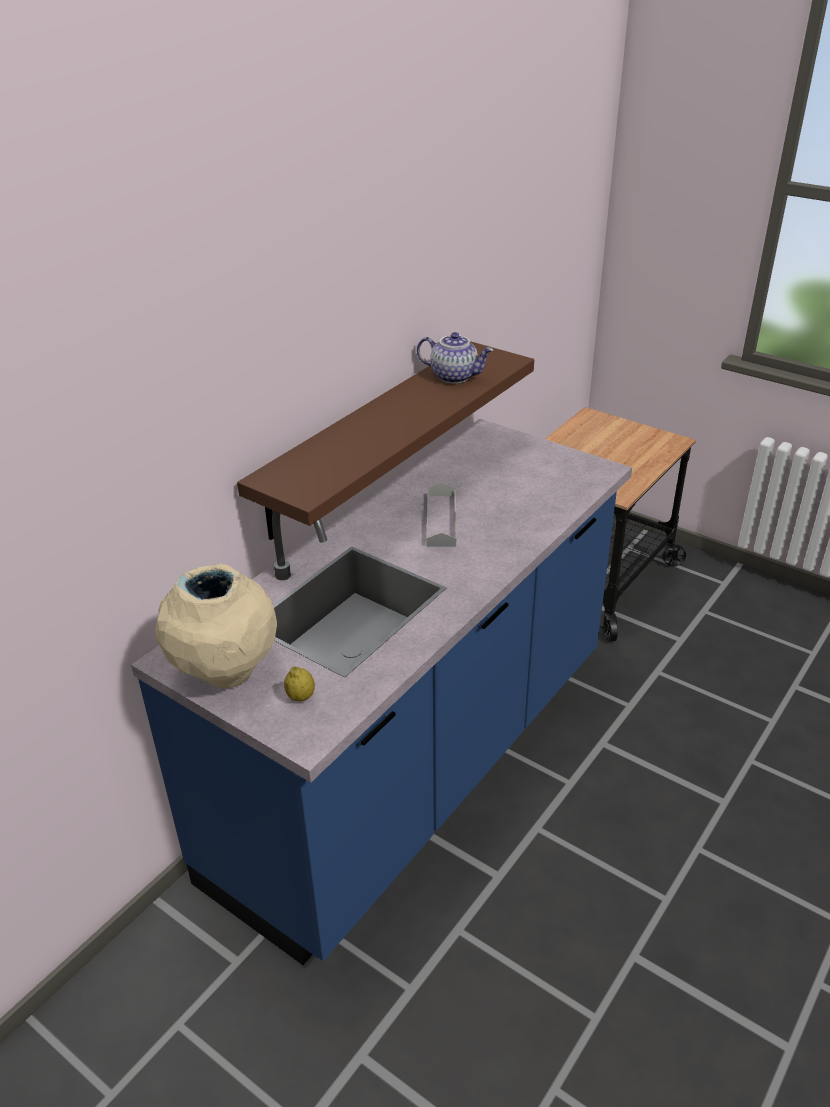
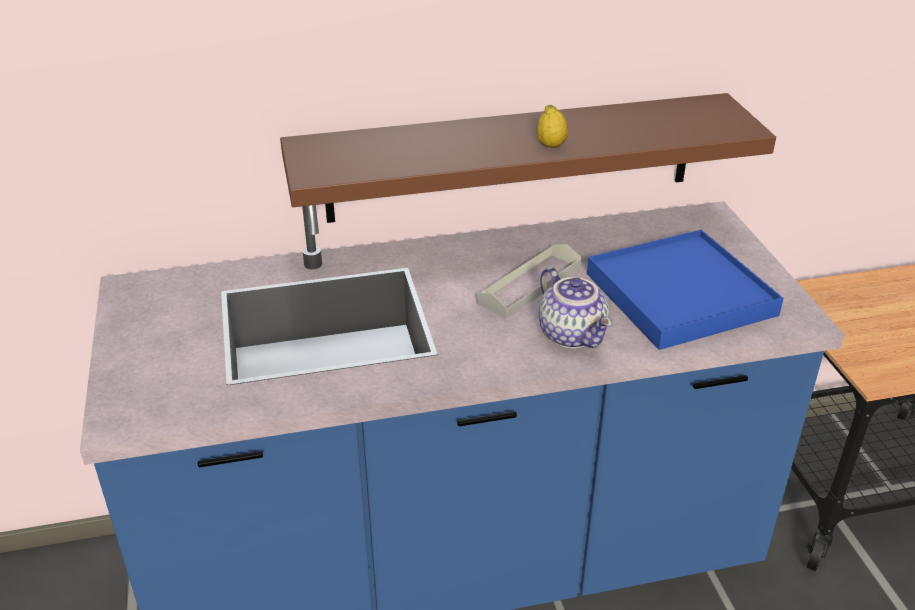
camera: 40 degrees right, 0 degrees up
(226, 674) = (147, 324): beige vase -> none
(301, 697) = (168, 380): lemon -> lemon (551, 145)
(455, 376) = (647, 121): teapot -> teapot (574, 335)
(529, 484) = (680, 294): none -> blue tray

